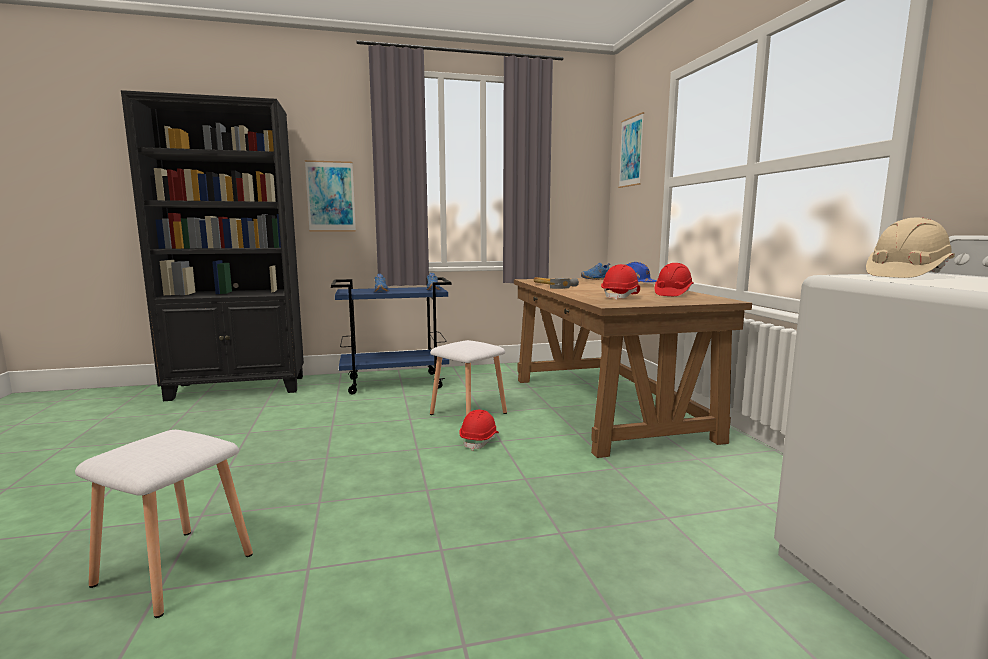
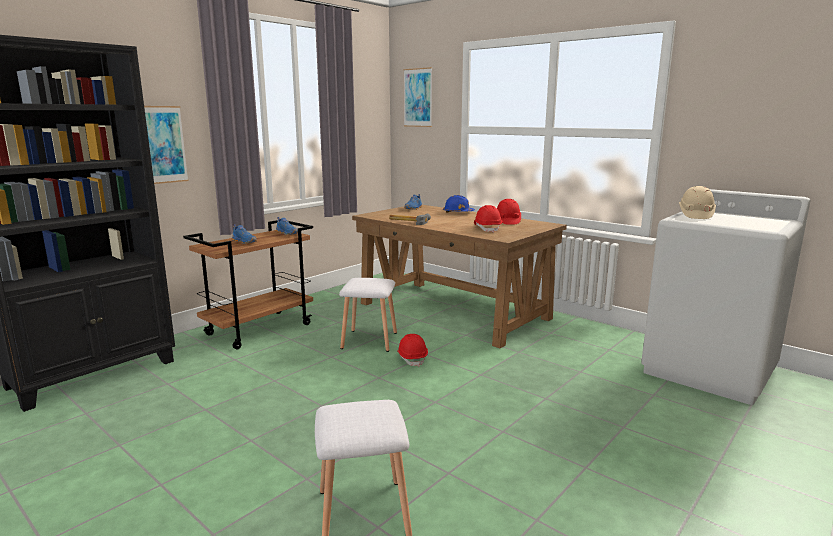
camera: 35 degrees left, 5 degrees up
(395, 383) = (259, 329): blue cart -> brown cart

